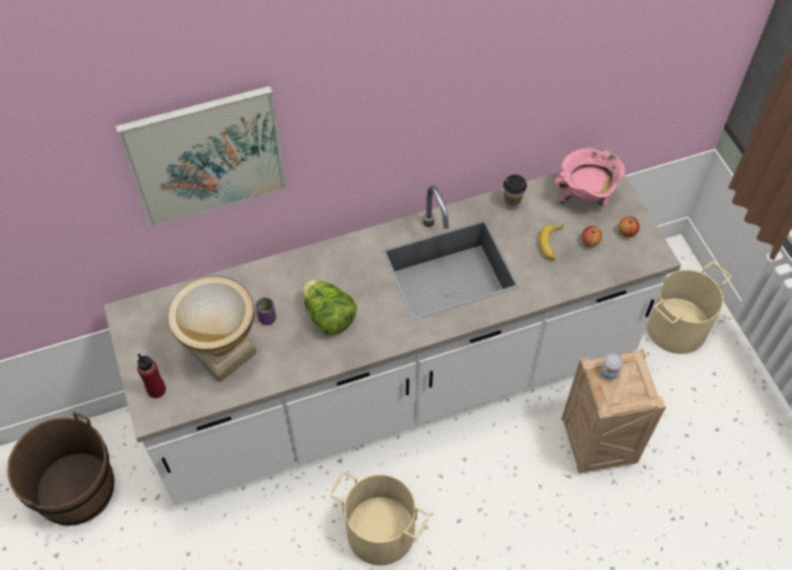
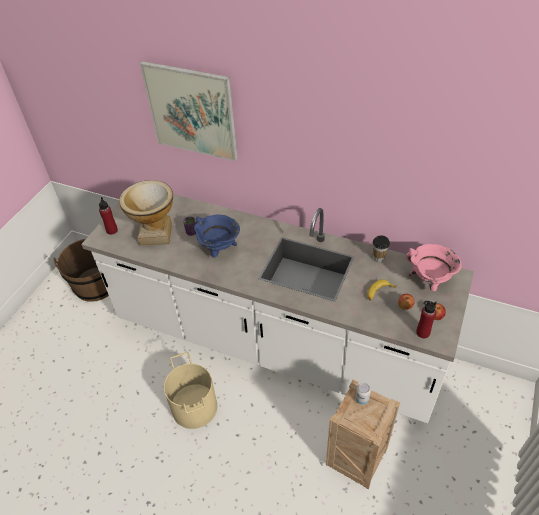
camera: 45 degrees right, 10 degrees down
(328, 317) = (219, 250): lettuce -> blue cooking pot
(632, 259) = (422, 332): none -> red bottle
(677, 328) = (477, 434): beige bucket -> none

